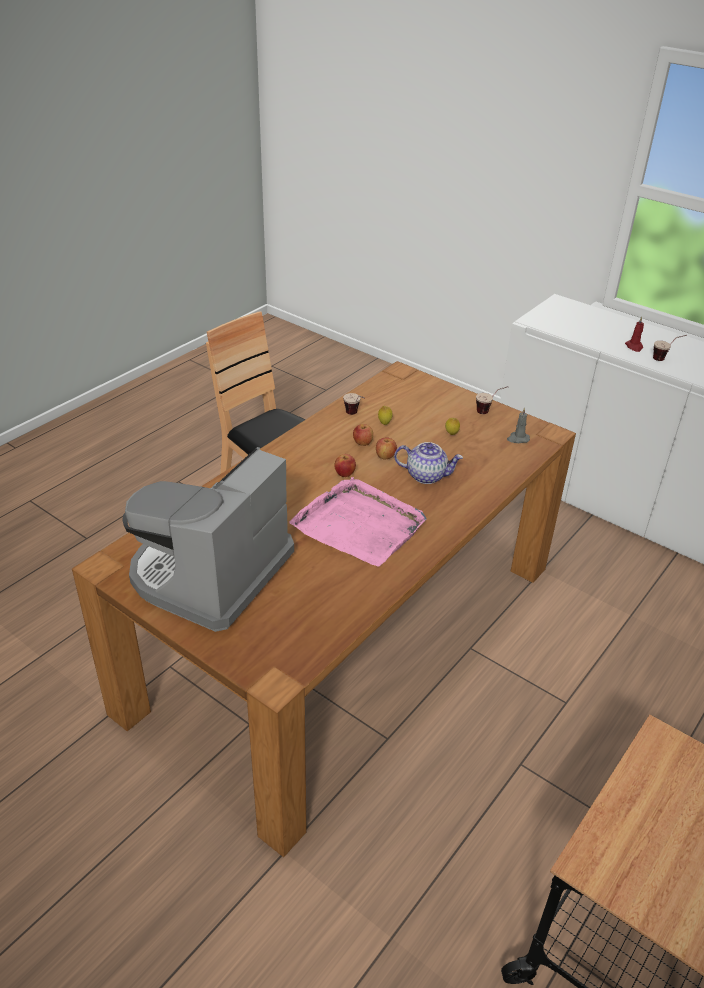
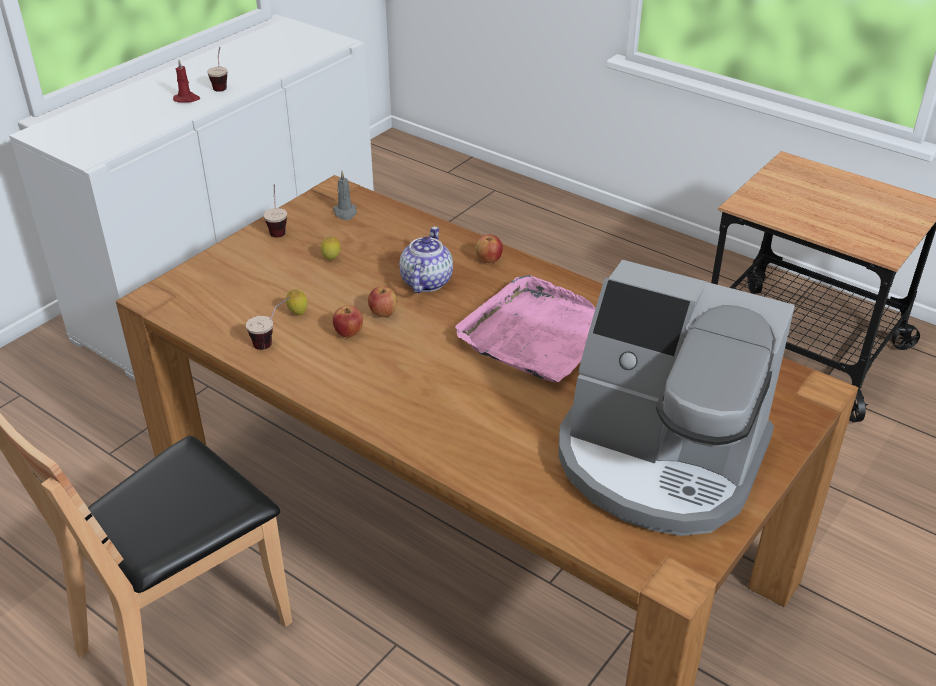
camera: 90 degrees left, 0 degrees up
(345, 474) = (425, 348): apple -> apple (488, 260)

